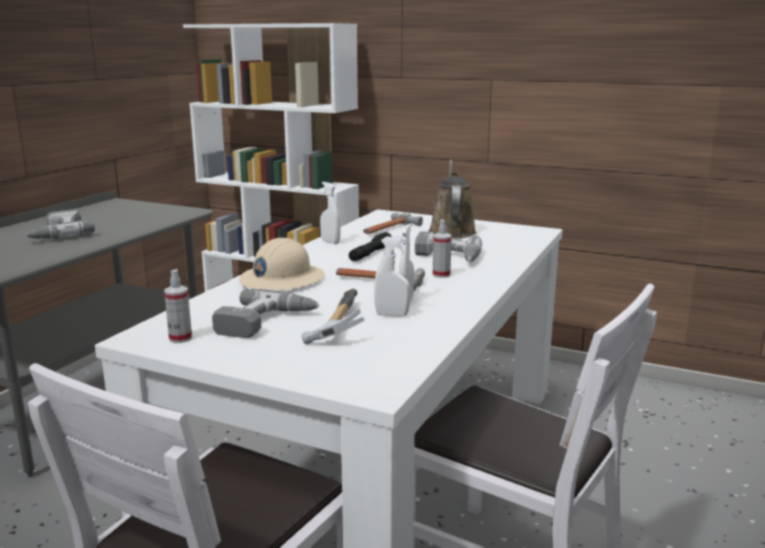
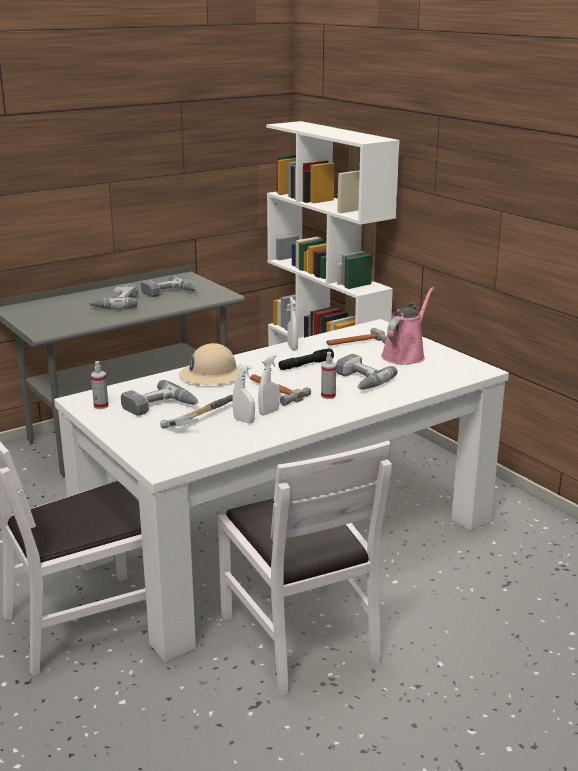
camera: 30 degrees right, 5 degrees up
(117, 217) = (169, 293): none -> power drill
(451, 231) = (405, 355): brown watering can -> pink watering can

